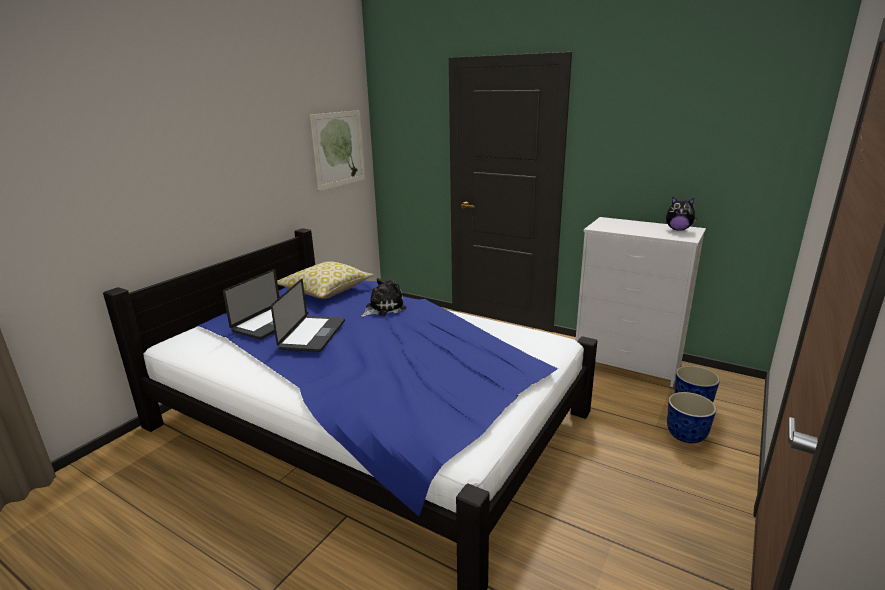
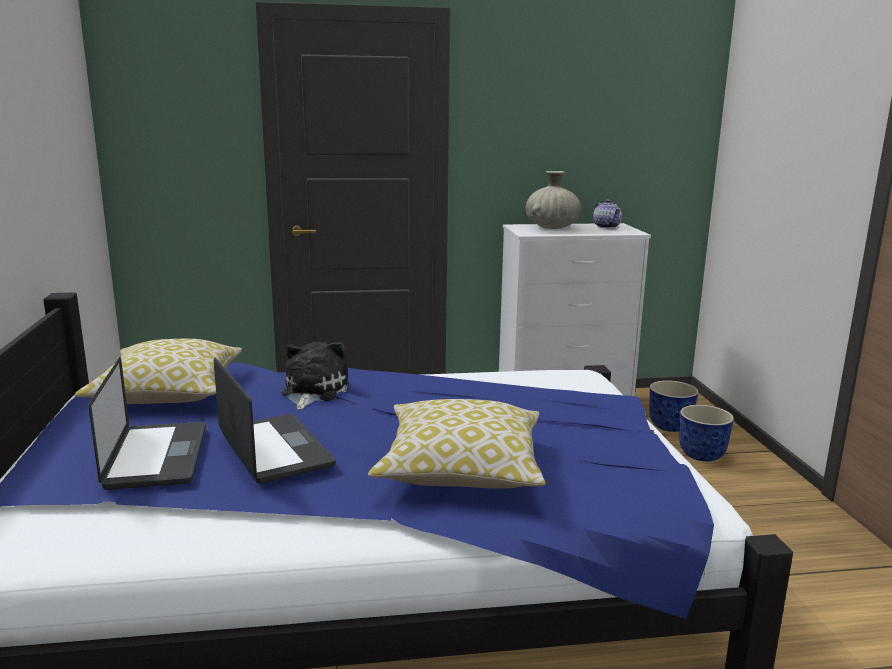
camera: 40 degrees left, 5 degrees down
(339, 149) = (69, 147): picture -> none
(372, 375) = (460, 468): none -> pillow
(628, 225) = (551, 228): none -> beige vase
(678, 229) = (606, 226): plush toy -> teapot

